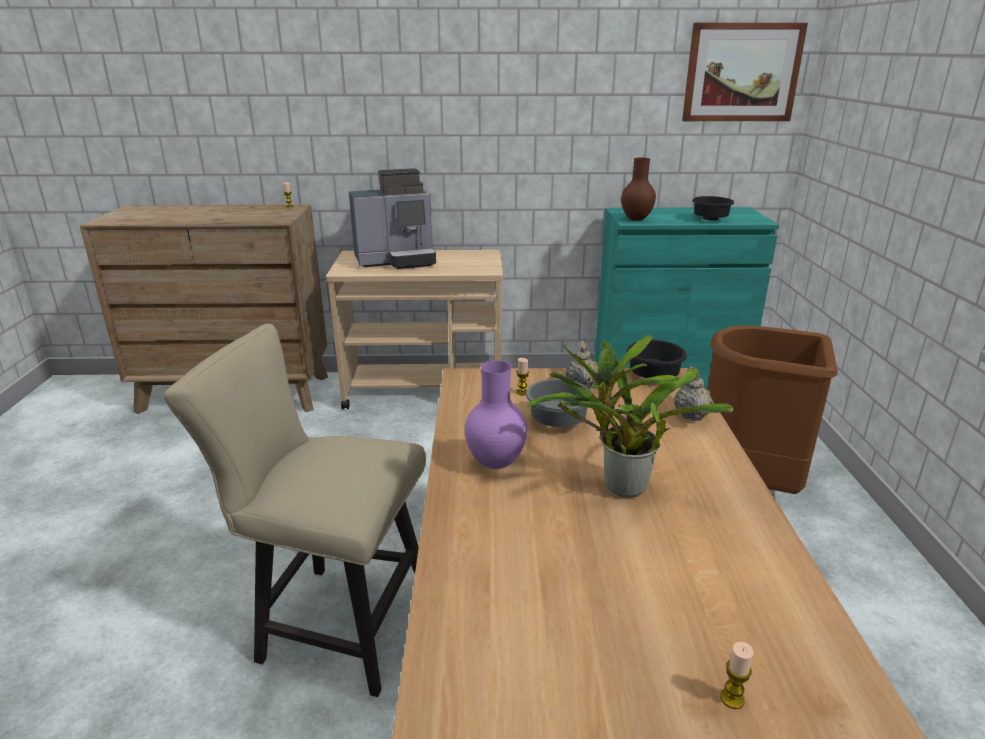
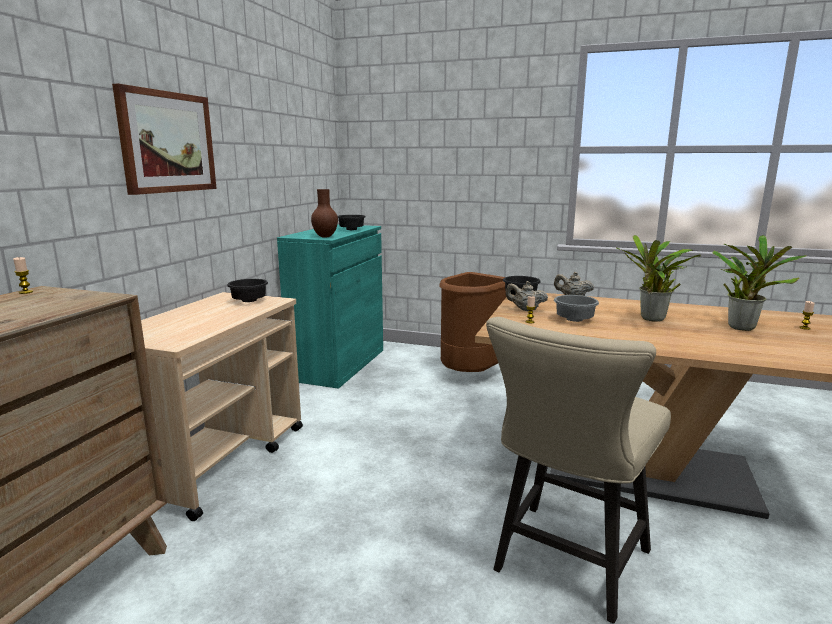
camera: 70 degrees left, 10 degrees down
(397, 260) = (183, 322): coffee machine -> none
(474, 263) = (248, 301): none -> black bowl
(494, 463) = (627, 338): purple vase -> none
(656, 593) = (743, 327): none -> potted plant
(741, 73) = (317, 132): picture -> picture (167, 142)

